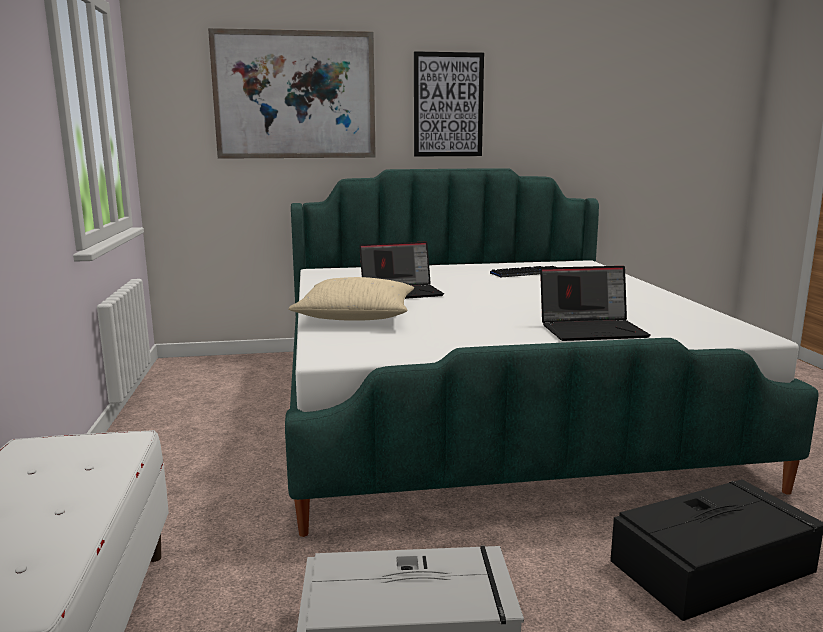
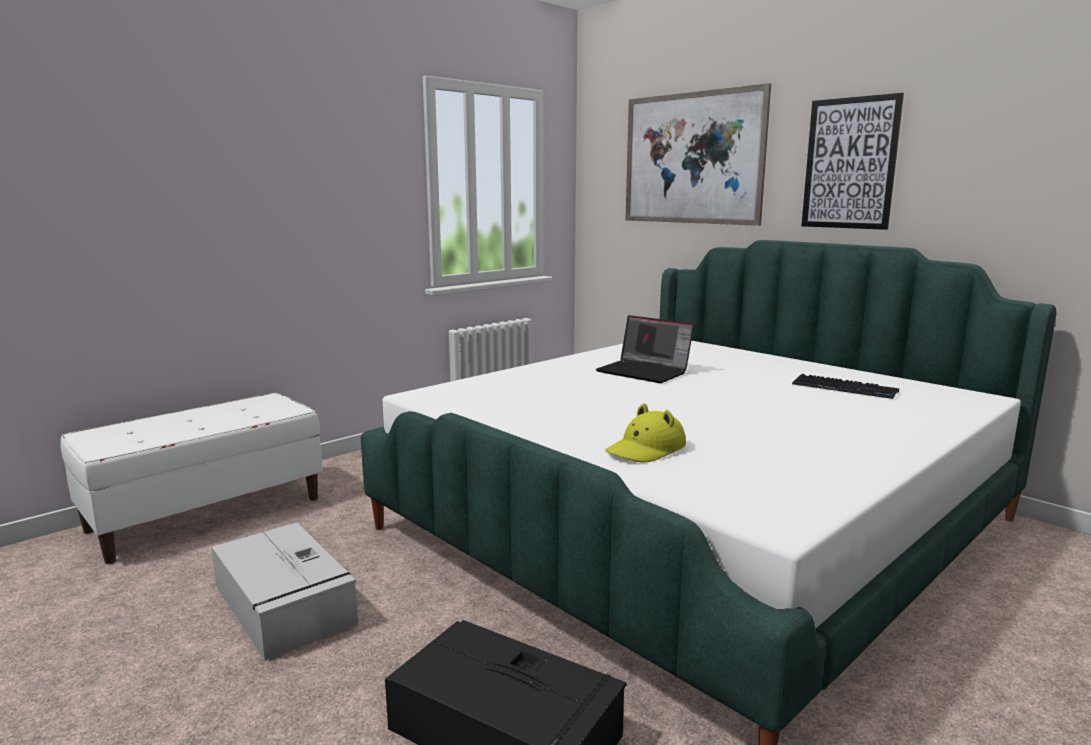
camera: 55 degrees right, 0 degrees up
(356, 316) = (539, 378): beige pillow -> none
(592, 330) = (646, 449): laptop -> yellow hat

